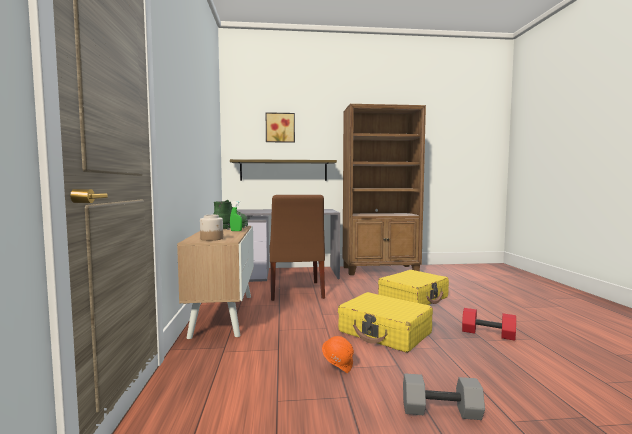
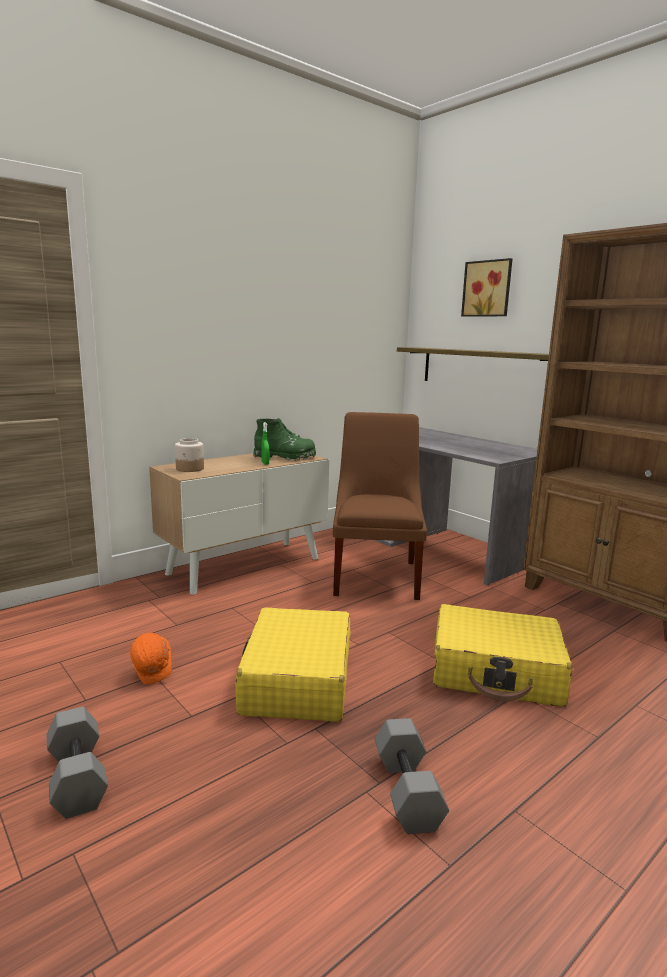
camera: 55 degrees right, 10 degrees up
(295, 292) = (376, 575): brown chair -> brown chair turned 135 degrees clockwise
(488, 333) = (409, 792): red dumbbell -> grey dumbbell

